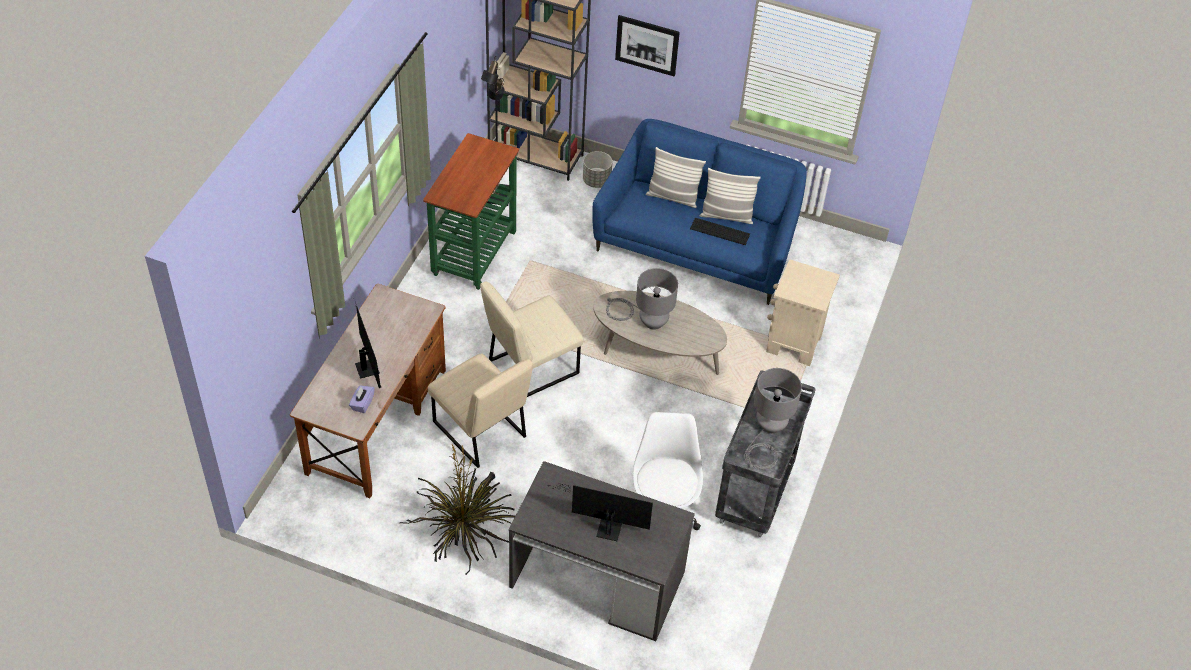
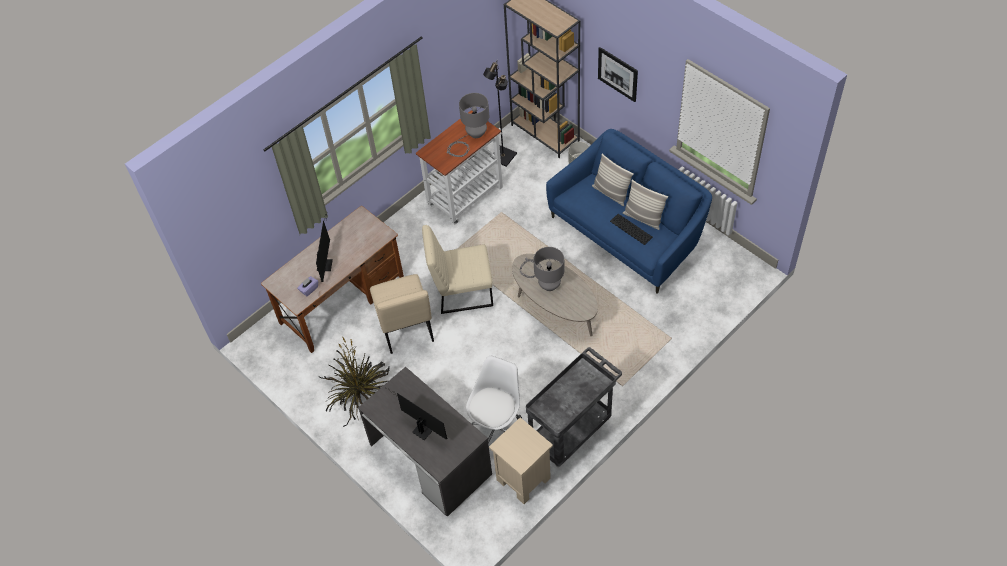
camera: 30 degrees right, 5 degrees up
(475, 252) = (466, 196): green cart -> white cart
(767, 437) = (569, 398): grey table lamp -> grey table lamp (469, 139)
(793, 343) = (660, 328): beige nightstand -> beige nightstand (522, 479)

